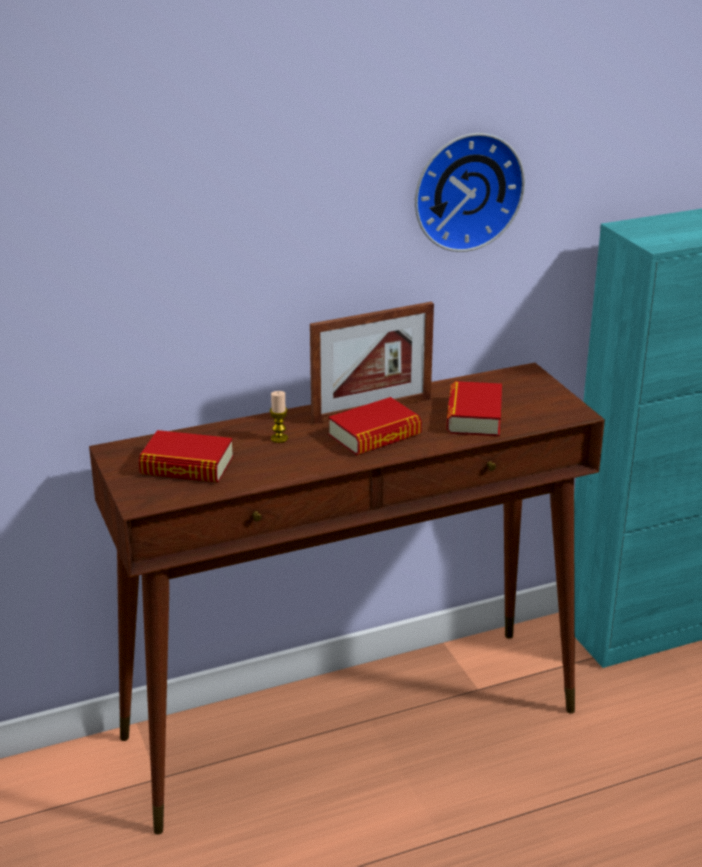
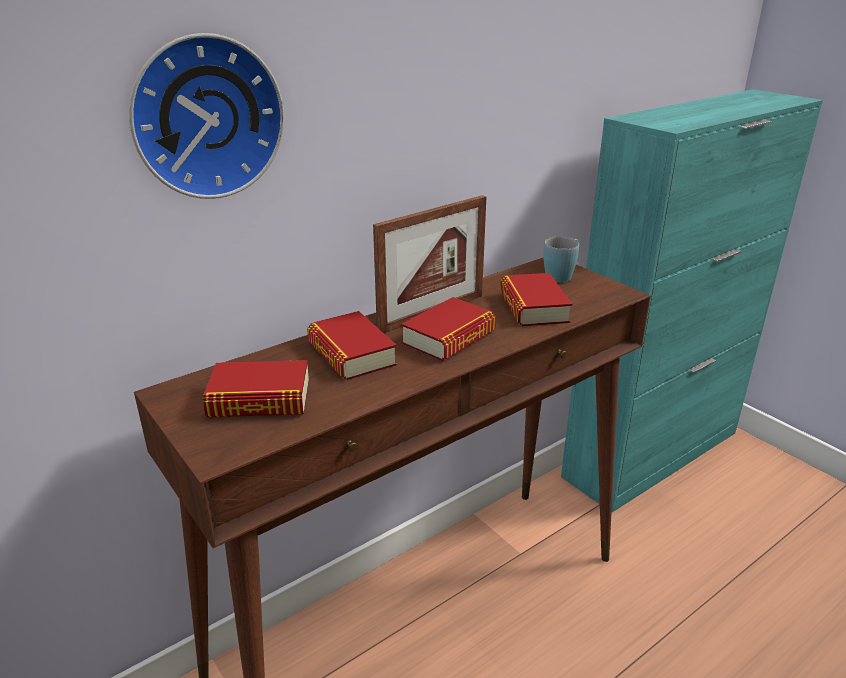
camera: 15 degrees left, 0 degrees up
(279, 438) = (351, 354): candle -> book
(465, 190) = (496, 83): wall clock -> wall clock (205, 117)
(527, 387) = (562, 275): none -> blue mug

